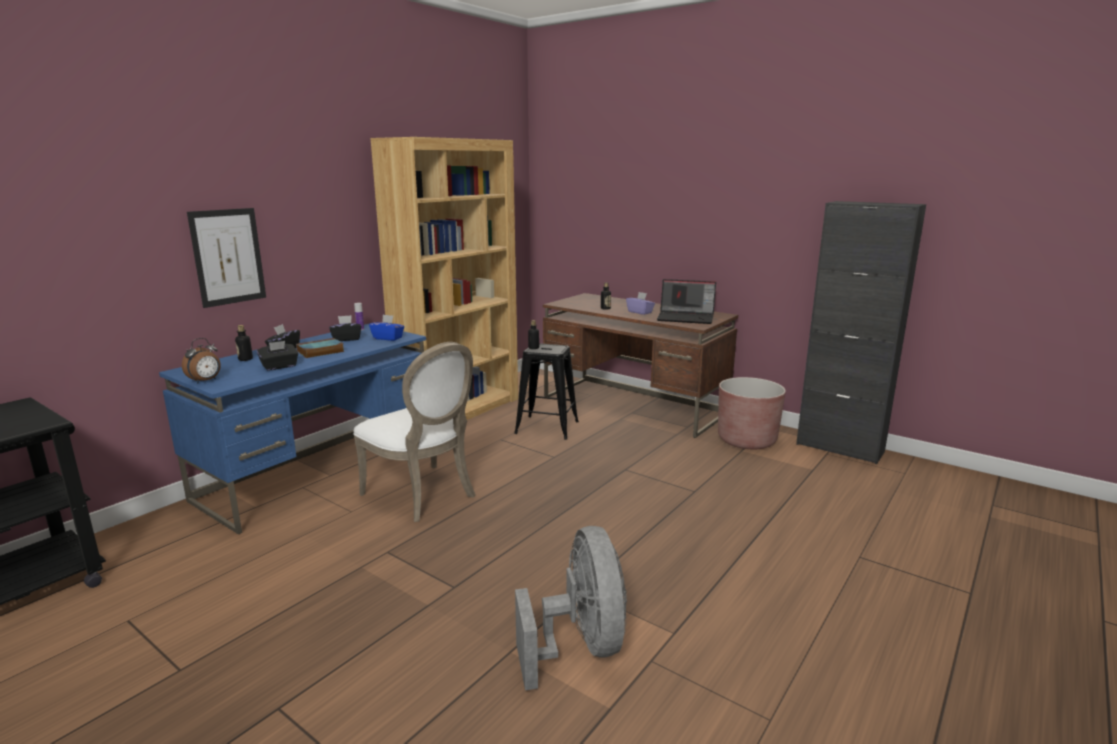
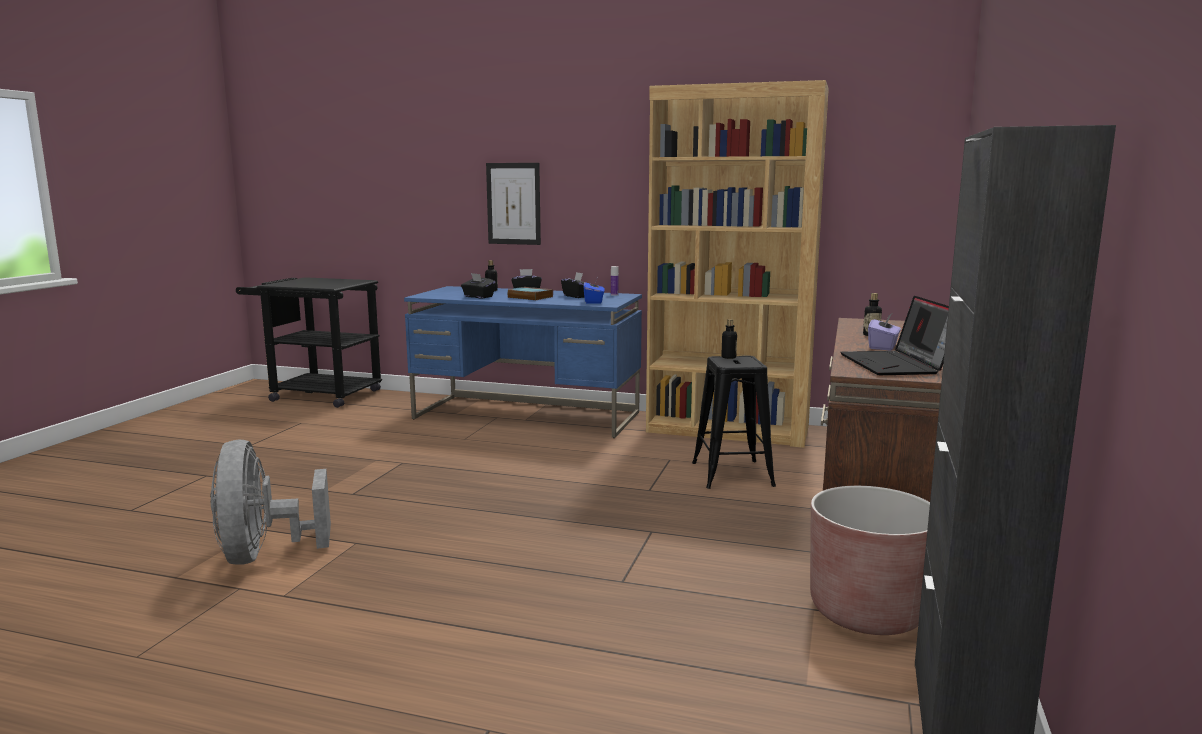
camera: 70 degrees right, 5 degrees down
(205, 381) = (431, 293): alarm clock -> none
(424, 495) = (510, 454): white chair -> none
(580, 646) = (264, 554): grey fan -> grey fan turned 105 degrees clockwise

